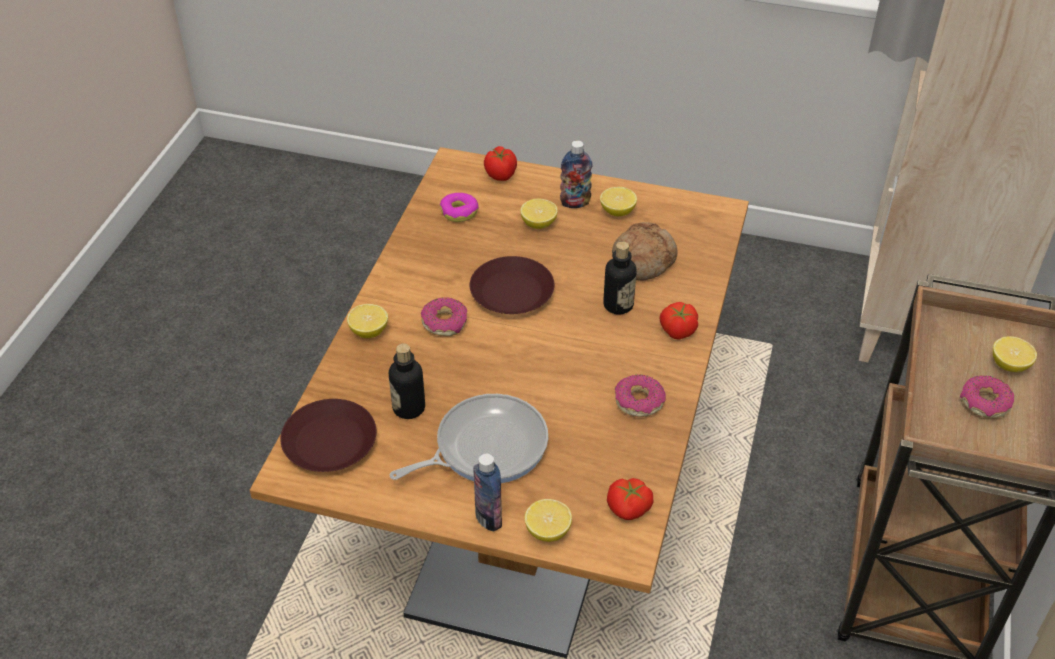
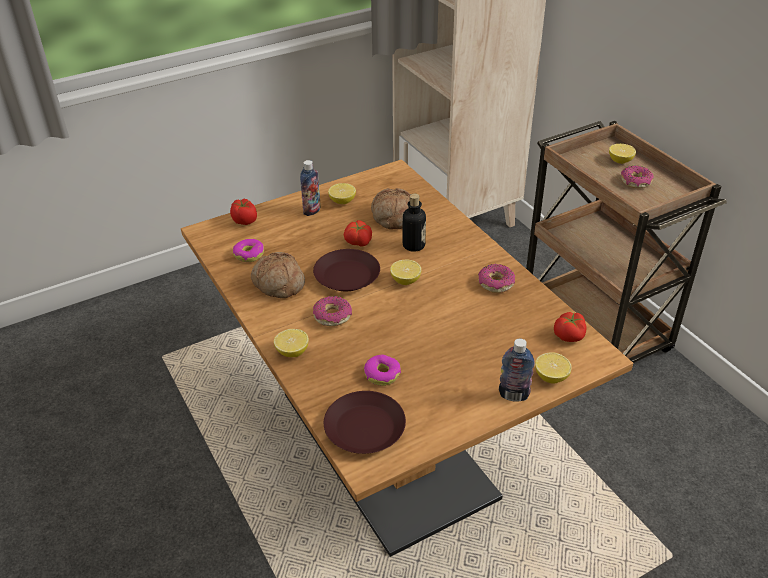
camera: 45 degrees left, 5 degrees down
(409, 408) = (382, 374): bottle -> donut
(444, 258) = (278, 284): none -> bread
(485, 447) = (456, 362): frying pan -> none
(538, 224) = (307, 232): lemon -> lemon (405, 280)
(677, 330) = (461, 238): tomato -> tomato (358, 242)

